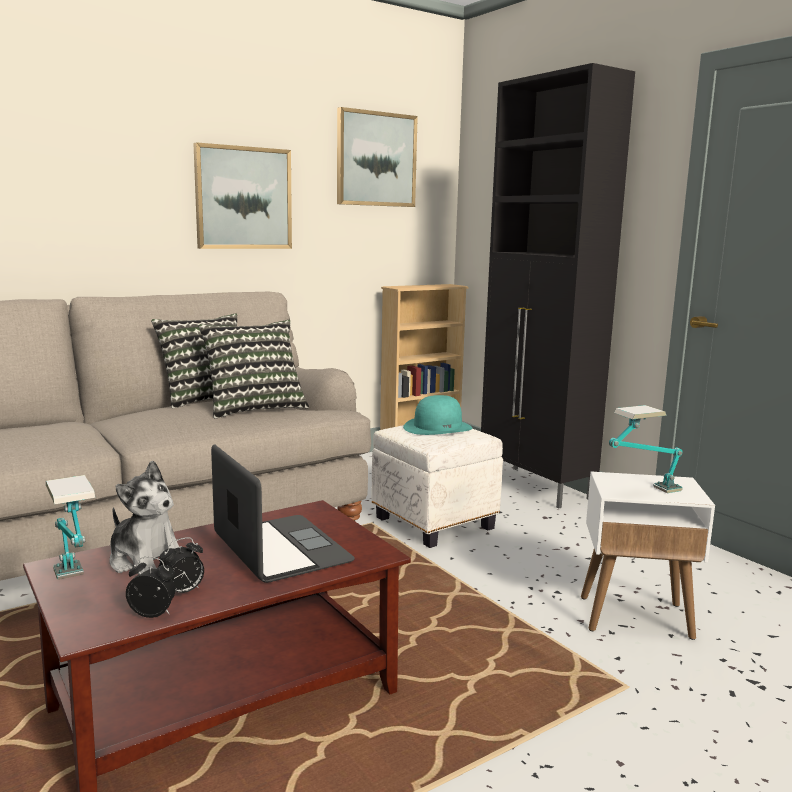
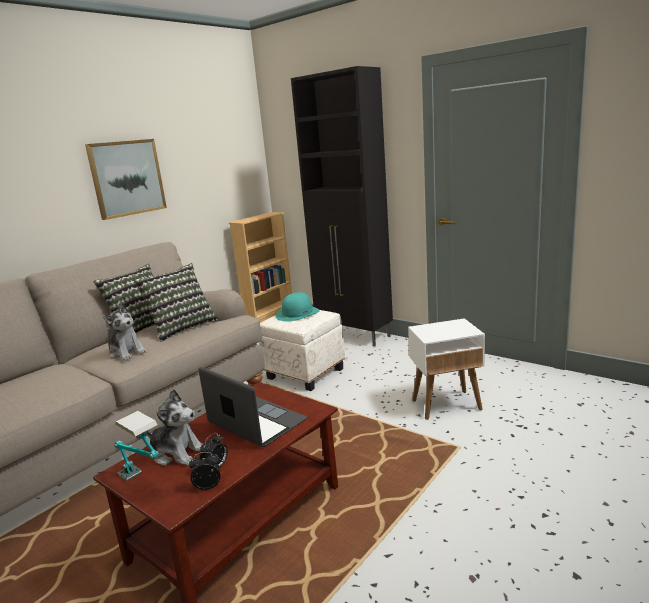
camera: 15 degrees left, 5 degrees up
(162, 422) = (127, 352): none -> plush toy
(375, 159) = (210, 135): picture -> none
(642, 493) = (444, 334): table lamp -> none

